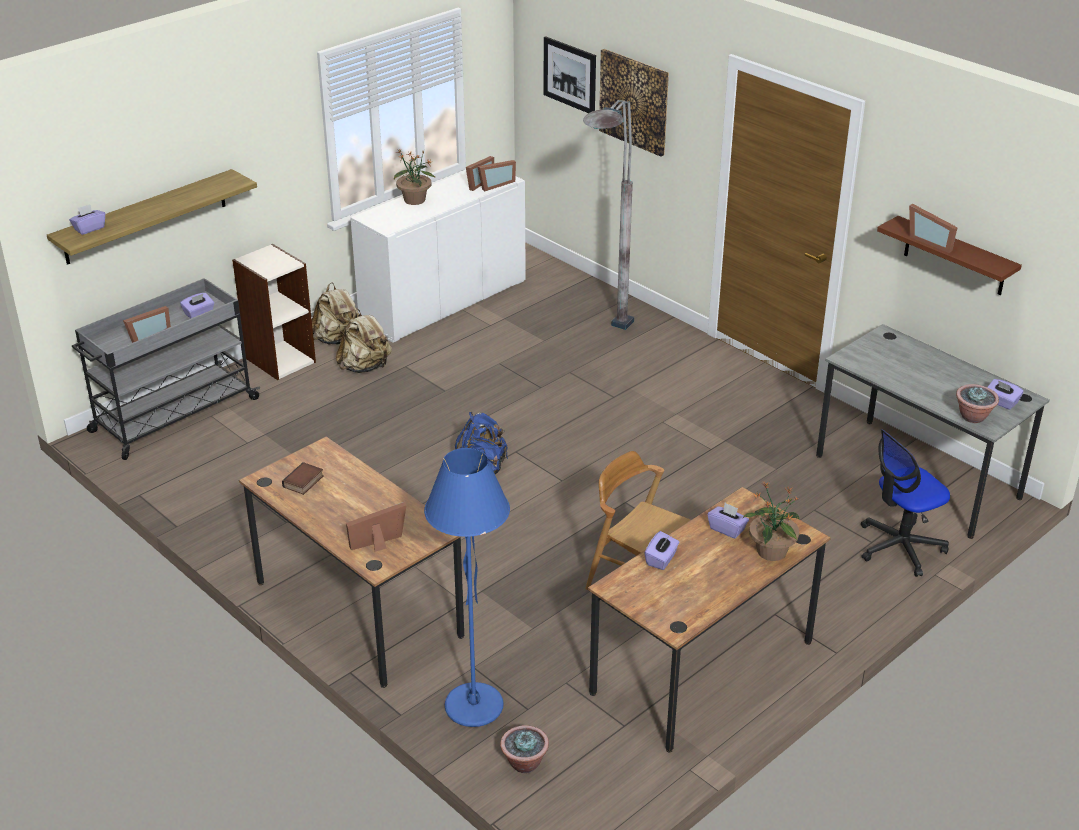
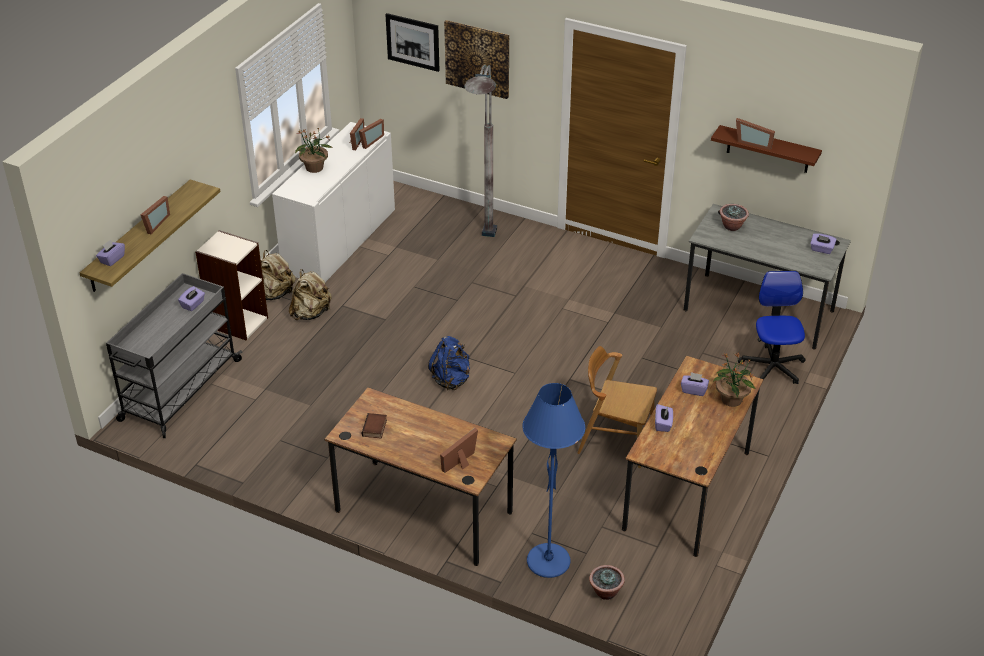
camera: 20 degrees left, 5 degrees up
(147, 336) = (163, 334): picture frame -> picture frame (154, 224)
(900, 547) = (772, 367): office chair -> office chair turned 135 degrees clockwise
(973, 417) = (809, 265): potted plant -> potted plant (732, 226)

